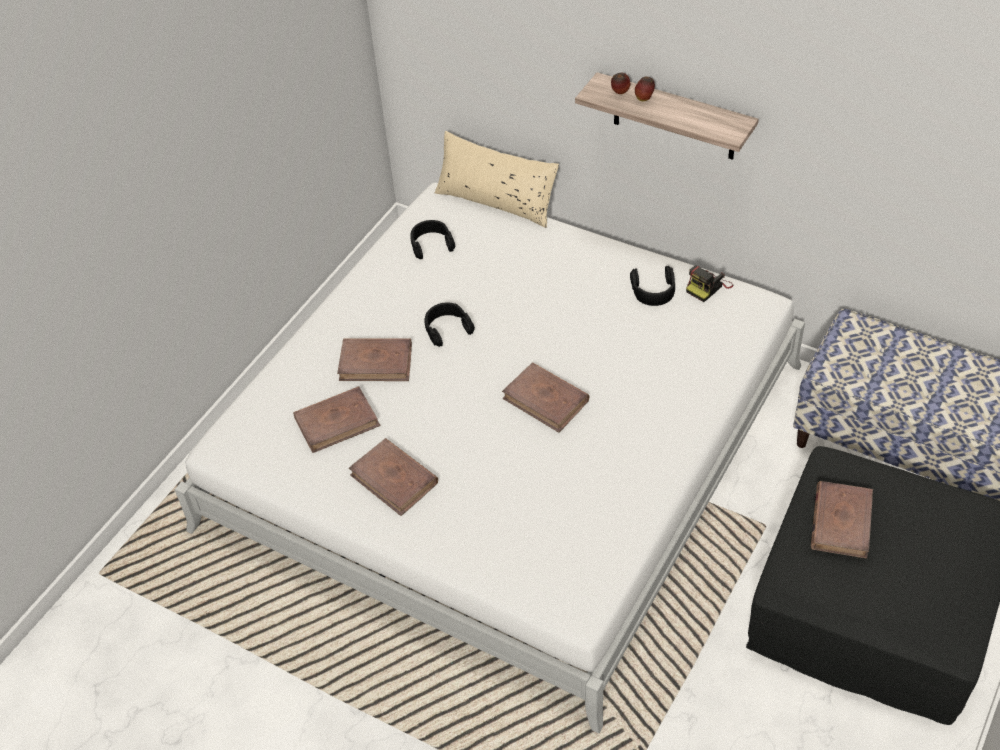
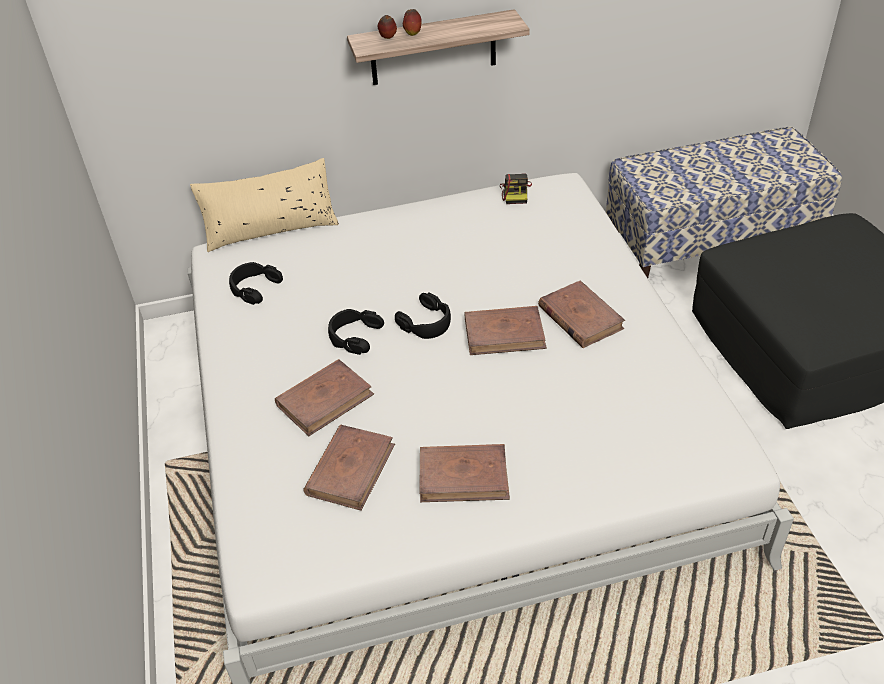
camera: 45 degrees left, 5 degrees down
(653, 290) = (481, 216): black headphones -> black headphones (426, 322)
(841, 521) = (791, 280): brown book -> brown book (580, 317)

